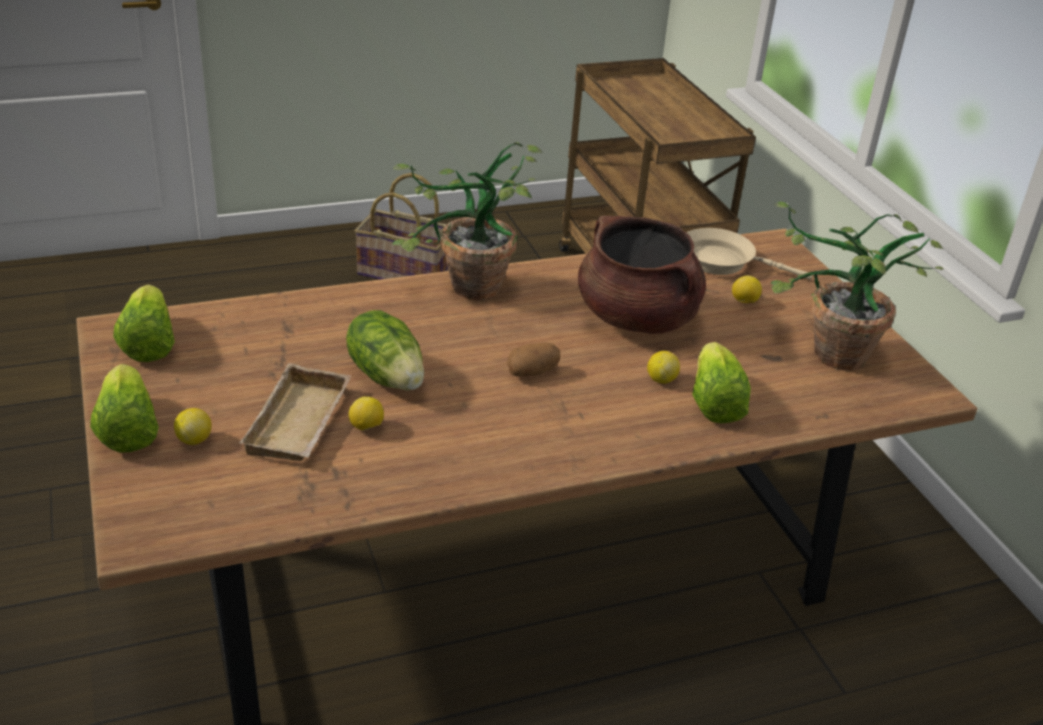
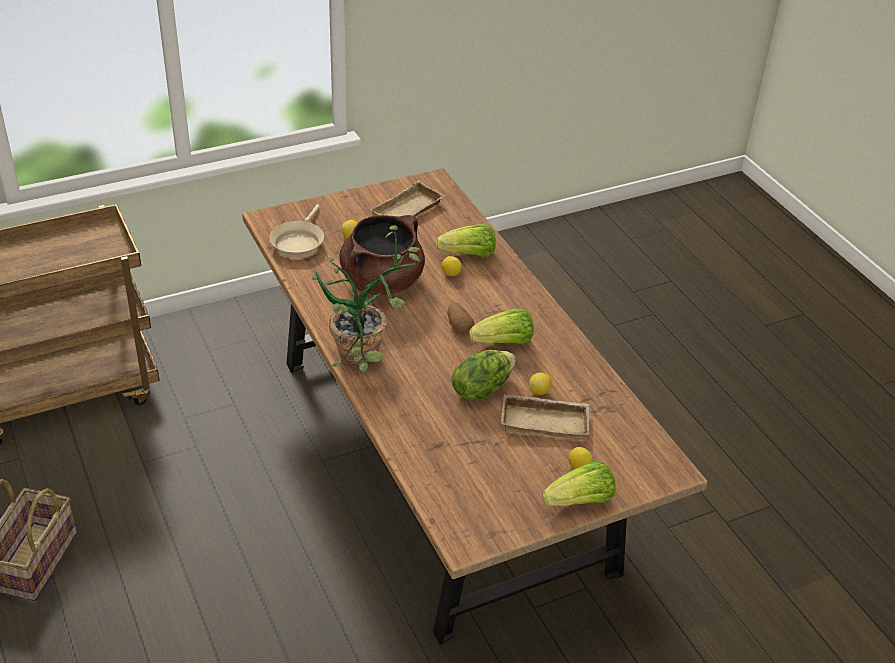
camera: 95 degrees left, 5 degrees up
(148, 344) = (479, 517): lettuce -> lettuce (504, 343)
(825, 357) = (408, 211): potted plant -> beige tray

